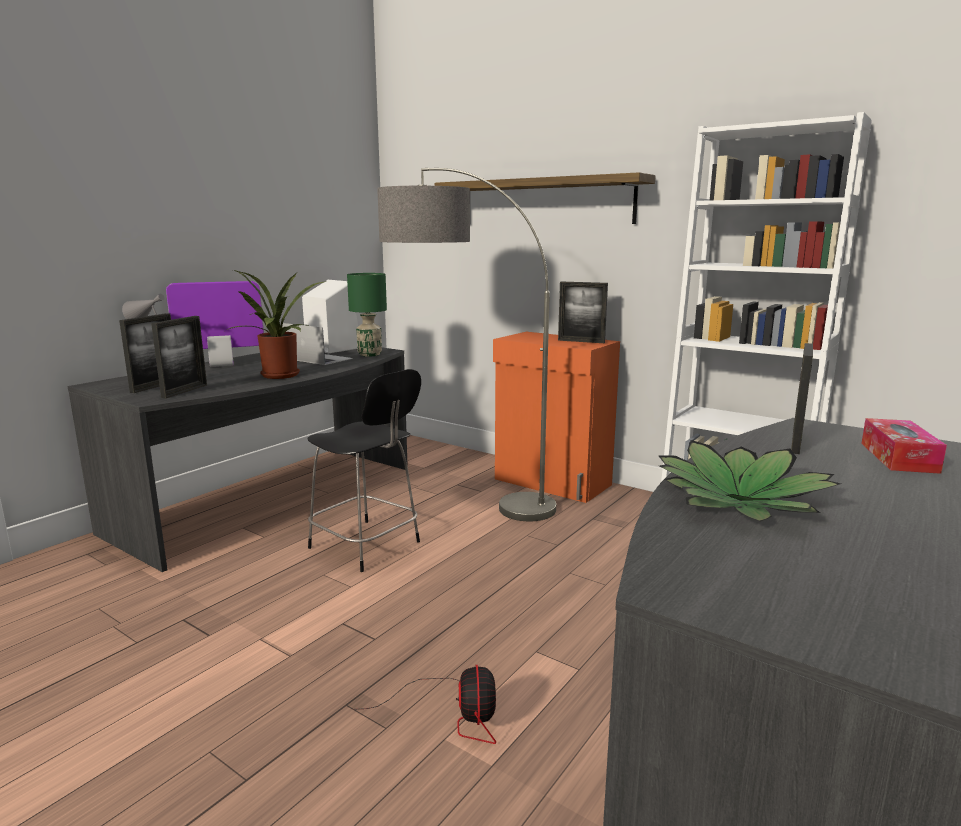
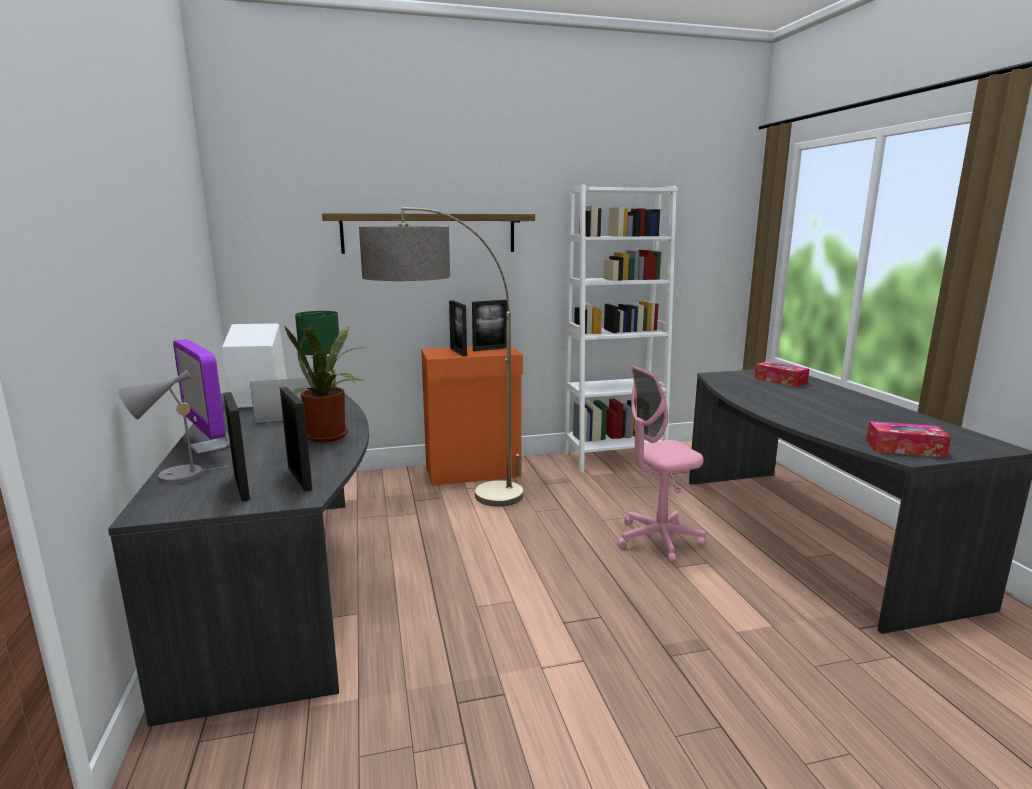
camera: 50 degrees left, 0 degrees up
(222, 364) = (210, 446): monitor -> monitor turned 60 degrees counterclockwise
(367, 546) = (458, 572): black chair -> none
(455, 714) = (716, 618): fan -> none
(579, 619) = (658, 540): none -> pink office chair
(713, 583) = (904, 448): none -> tissue box
(741, 500) = (811, 416): potted plant -> none
(796, 442) = (739, 385): picture frame -> picture frame (458, 352)

